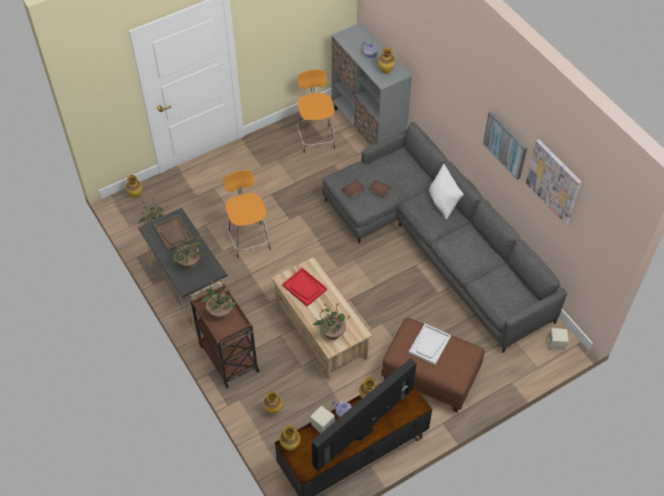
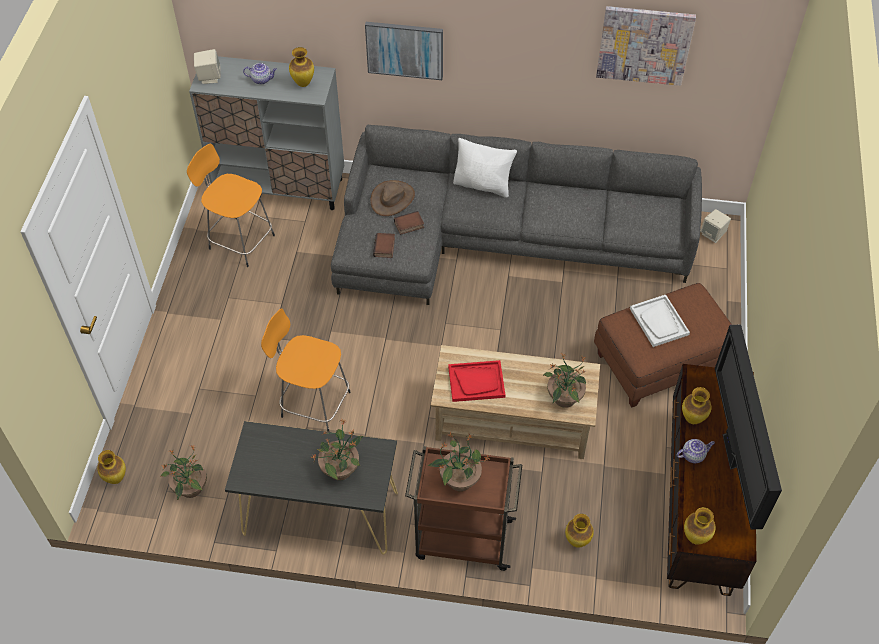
camera: 50 degrees left, 0 degrees up
(173, 234) = (277, 456): brown tray -> none
(322, 425) = (693, 487): beige speaker -> beige speaker (209, 77)
(389, 171) = (392, 199): none -> brown hat
(506, 144) = (544, 51): picture -> picture (405, 49)

